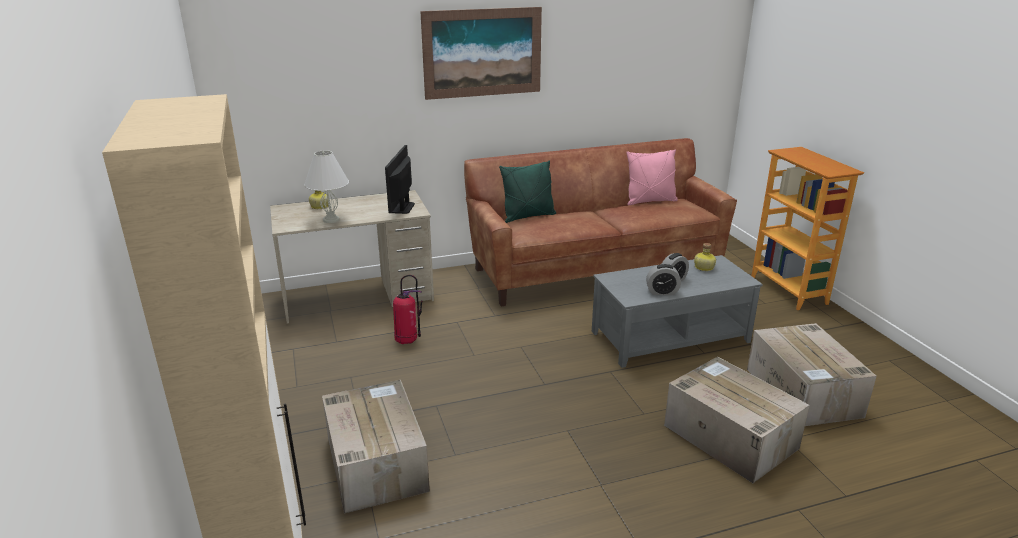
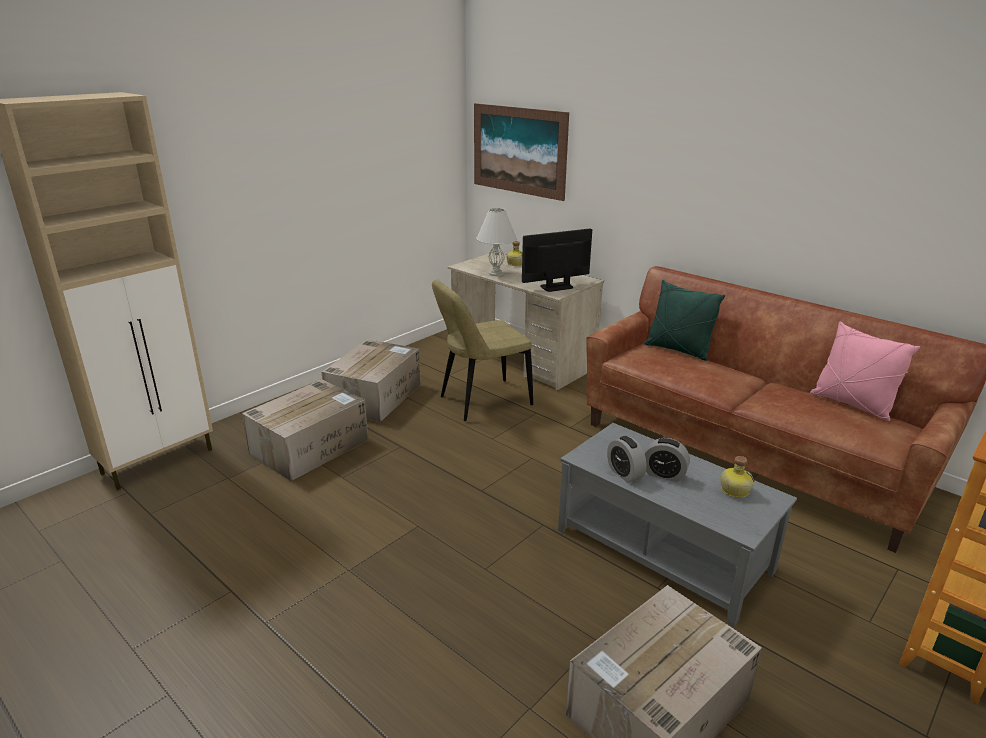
camera: 60 degrees right, 0 degrees up
(407, 340) = (481, 401): fire extinguisher -> beige chair
(482, 53) = (695, 147): picture -> picture (519, 150)
(728, 436) = (494, 647): cardboard box -> cardboard box (375, 396)

